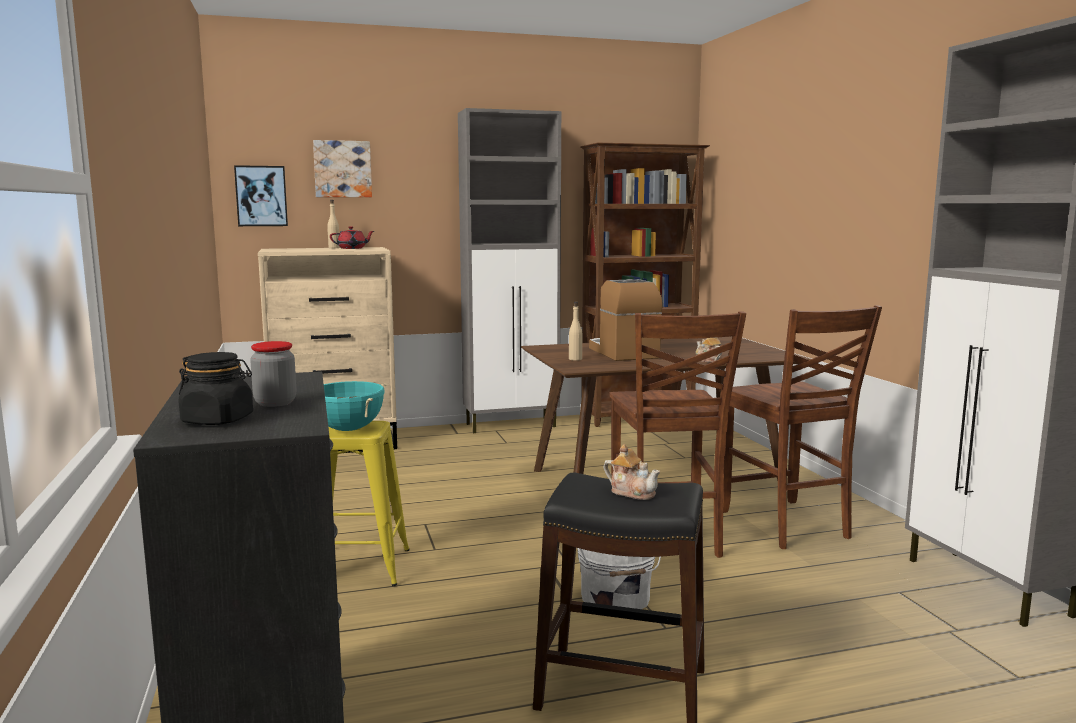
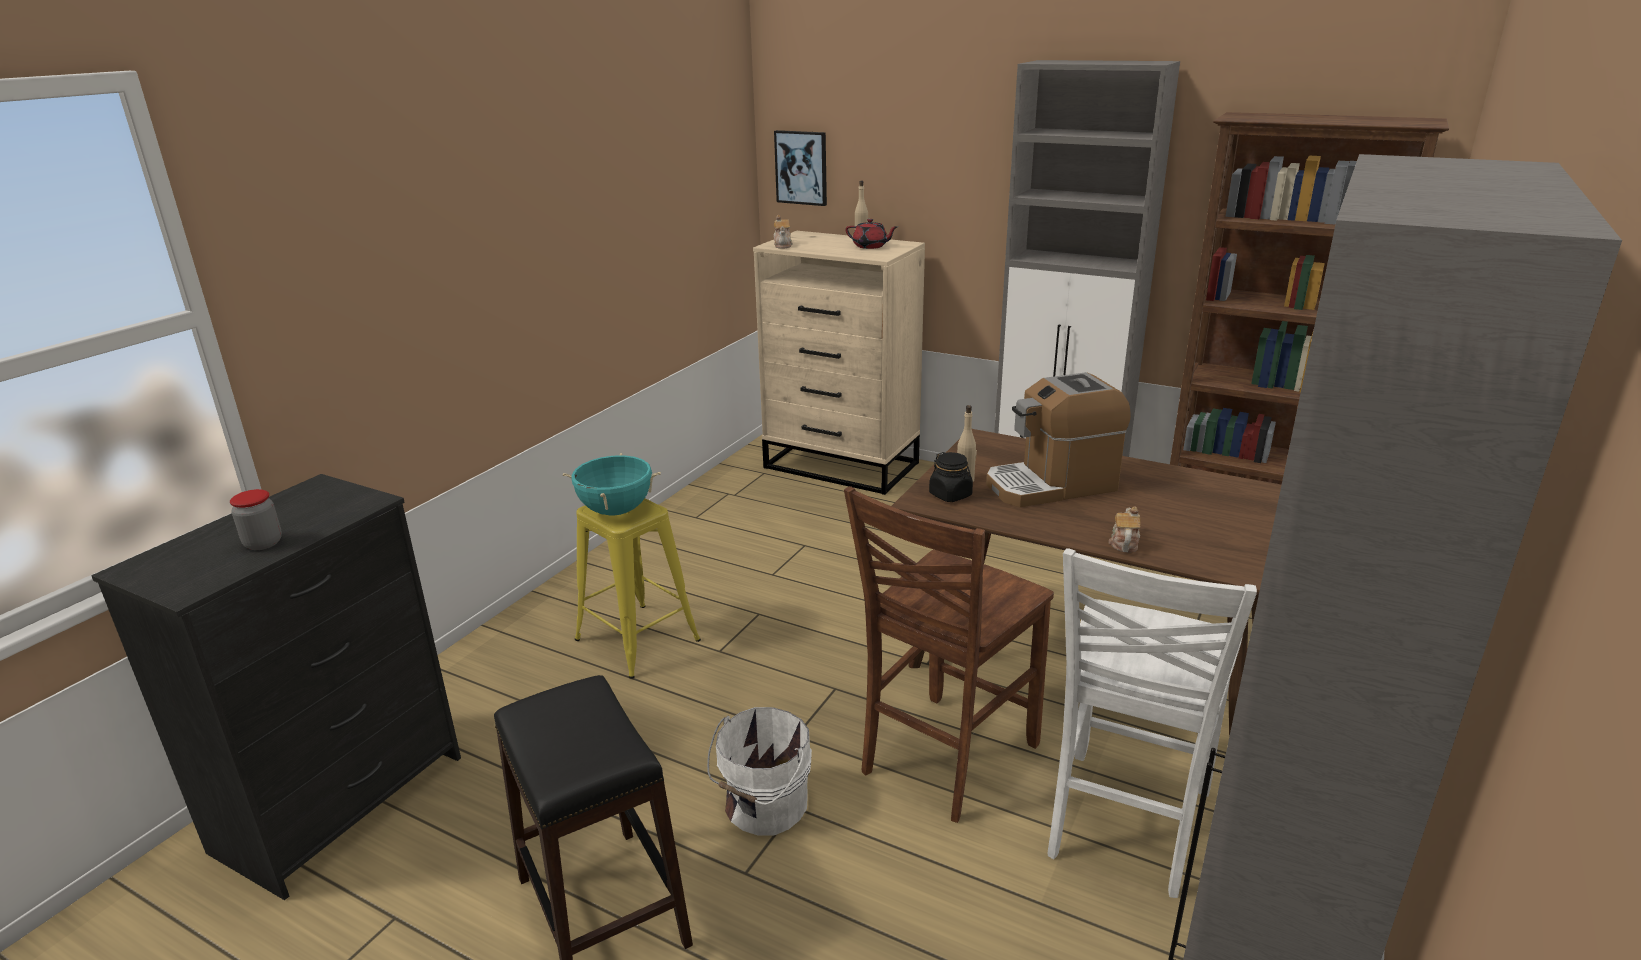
camera: 45 degrees right, 15 degrees up
(218, 420) = (189, 556): black jar -> black jar (950, 495)
(342, 169) = (887, 138): picture -> none
(622, 353) = (1051, 485): coffee machine -> coffee machine turned 135 degrees counterclockwise
(632, 492) = (572, 737): teapot -> teapot (783, 245)
(785, 525) = (1124, 824): brown chair -> white chair

